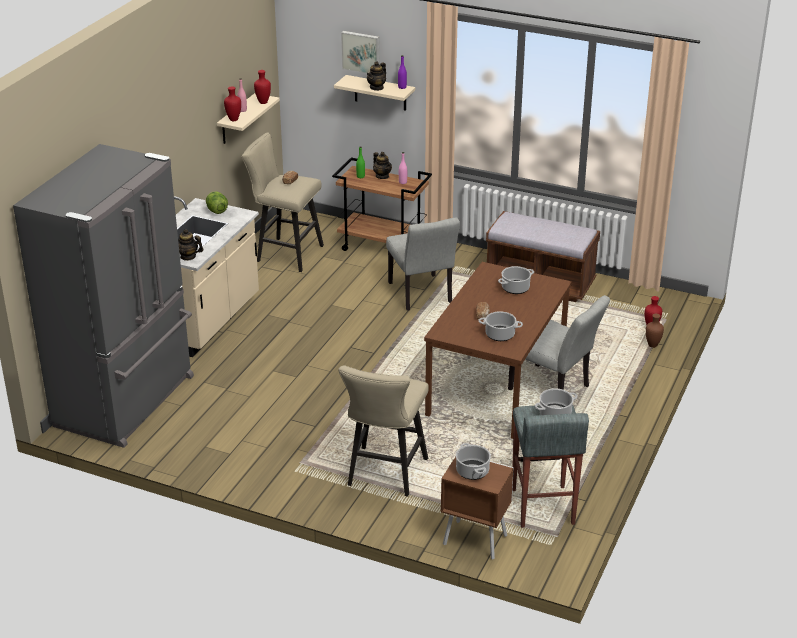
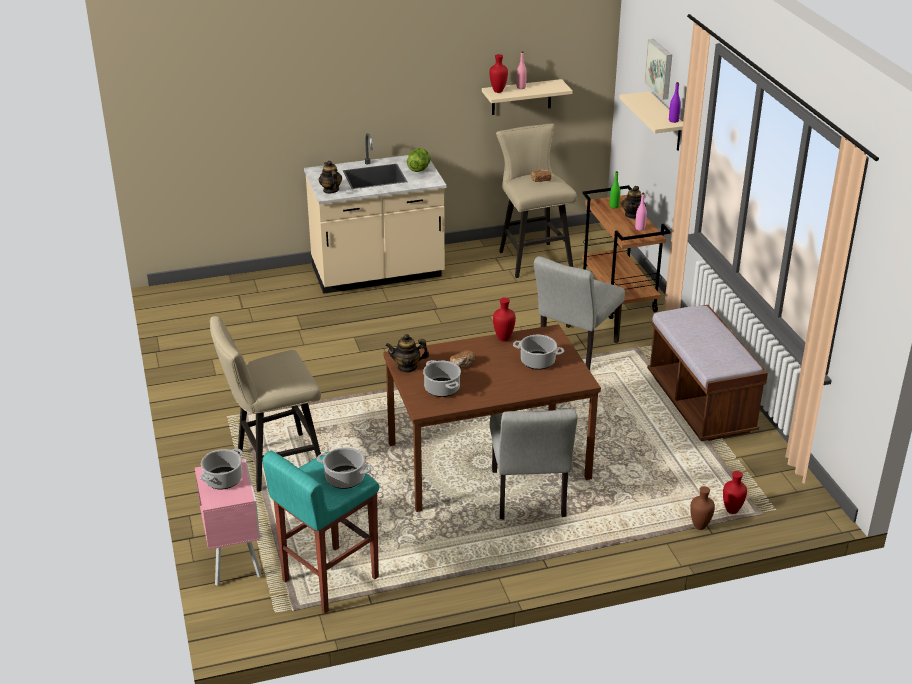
camera: 50 degrees right, 0 degrees up
(128, 401) = (229, 297): grey fridge -> none
(263, 102) = (551, 88): red vase -> red vase (504, 338)
(376, 87) = (650, 111): teapot -> teapot (407, 367)
(474, 539) = (235, 560): brown nightstand -> pink nightstand
(542, 507) = (328, 579): grey stool -> turquoise stool

